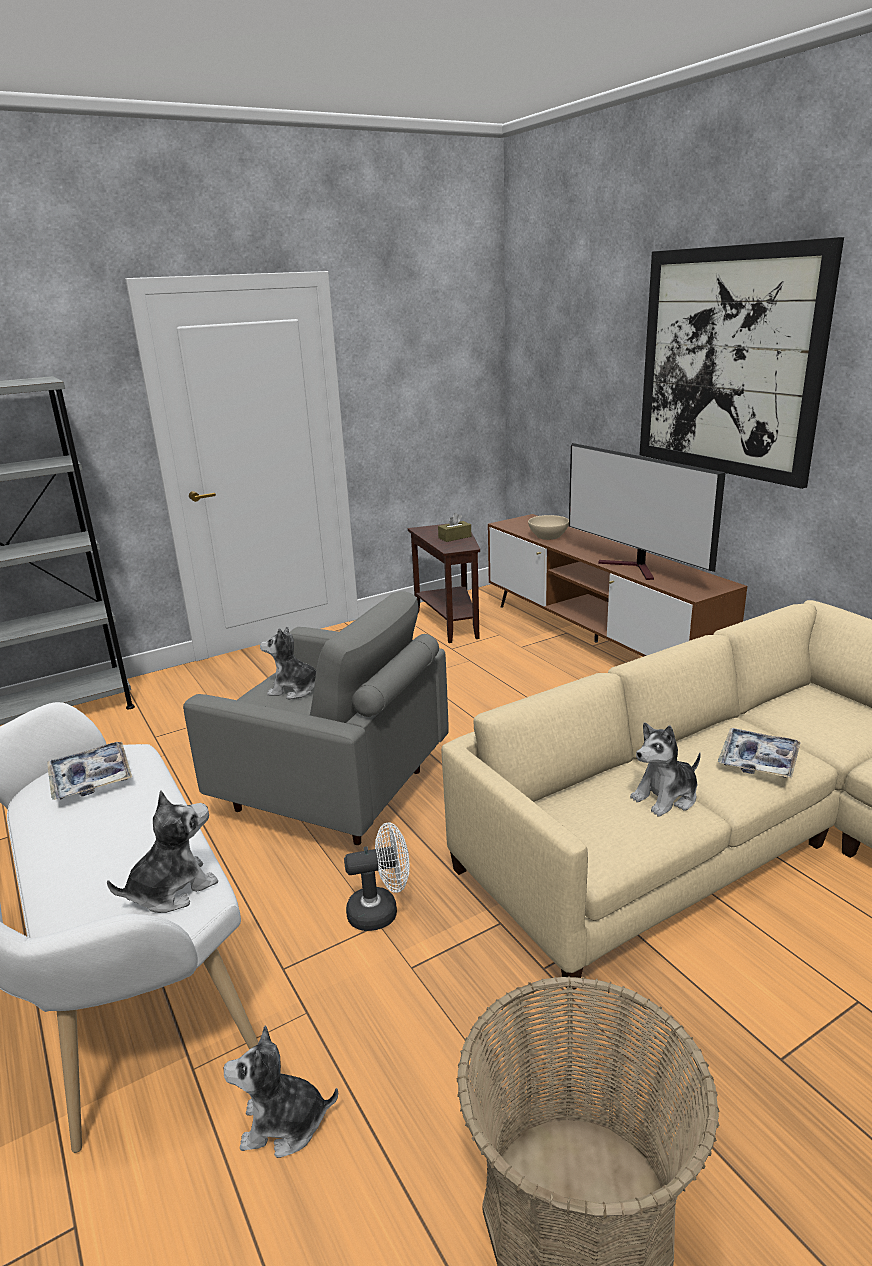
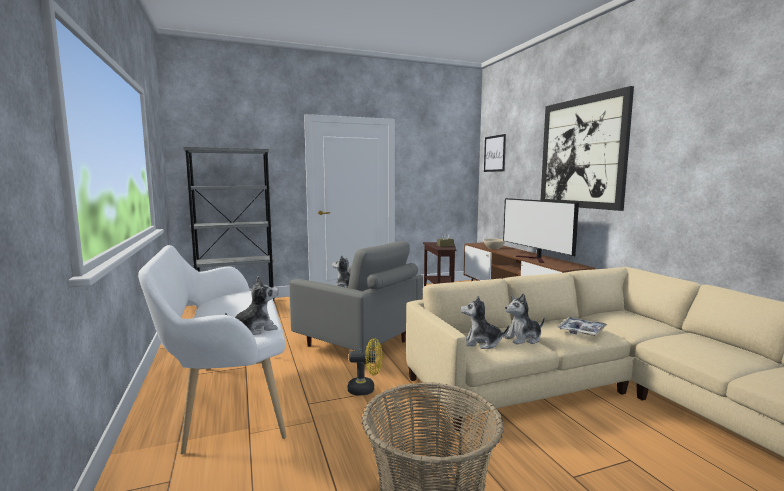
camera: 10 degrees right, 15 degrees down
(91, 778) = (237, 298): tray -> none
(283, 1124) = (285, 460): plush toy -> plush toy (481, 343)
(381, 911) = (366, 389): white fan -> yellow fan
(539, 336) = (494, 153): none -> picture

